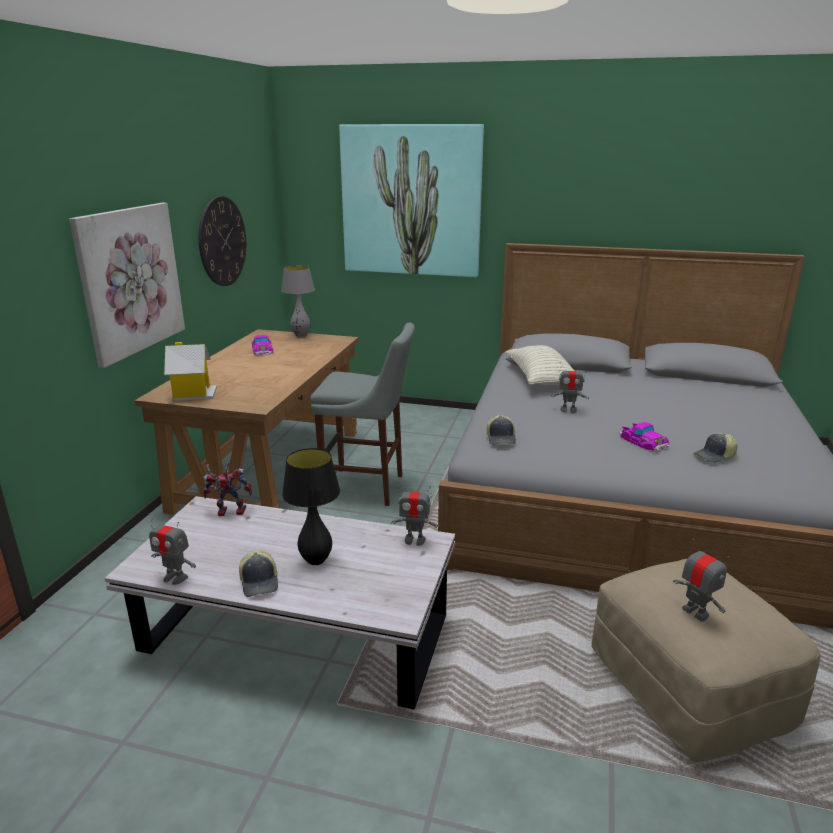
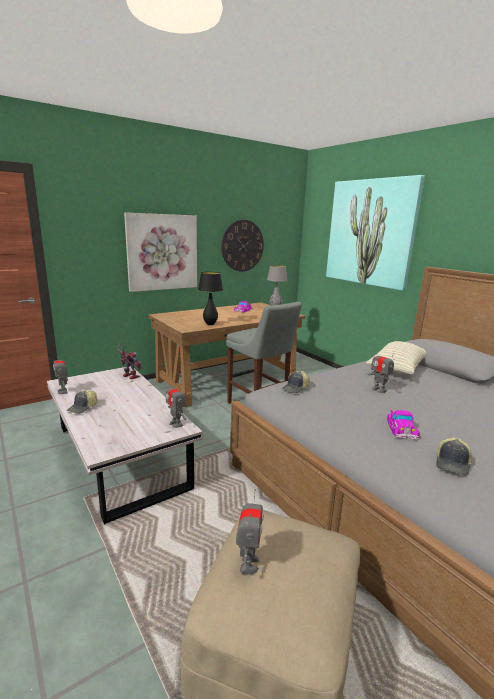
camera: 40 degrees right, 5 degrees down
(193, 394) = (173, 318): toy house -> none
(316, 560) = (119, 410): black table lamp -> black table lamp (210, 324)
(715, 456) = (453, 464): cap -> cap turned 75 degrees counterclockwise

